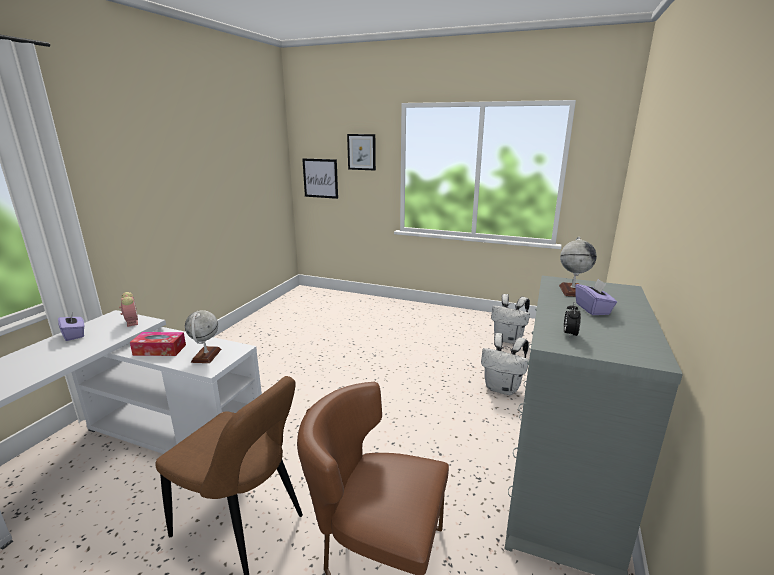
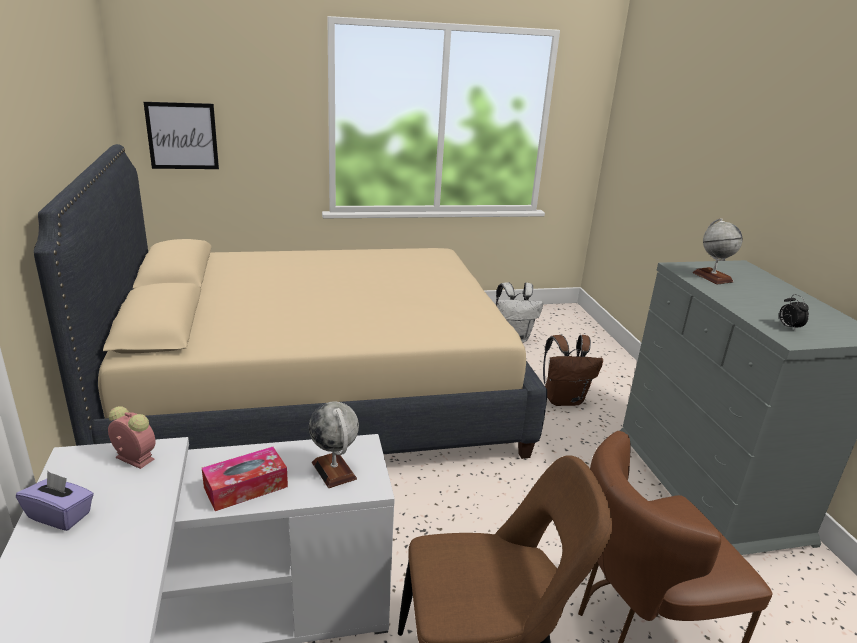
camera: 35 degrees left, 5 degrees up
(338, 341) = (316, 396): none -> beige bed
(361, 152) = (260, 92): picture -> none
(503, 388) = (564, 399): white backpack -> brown backpack
(593, 309) = (758, 294): purple tissue box -> none

